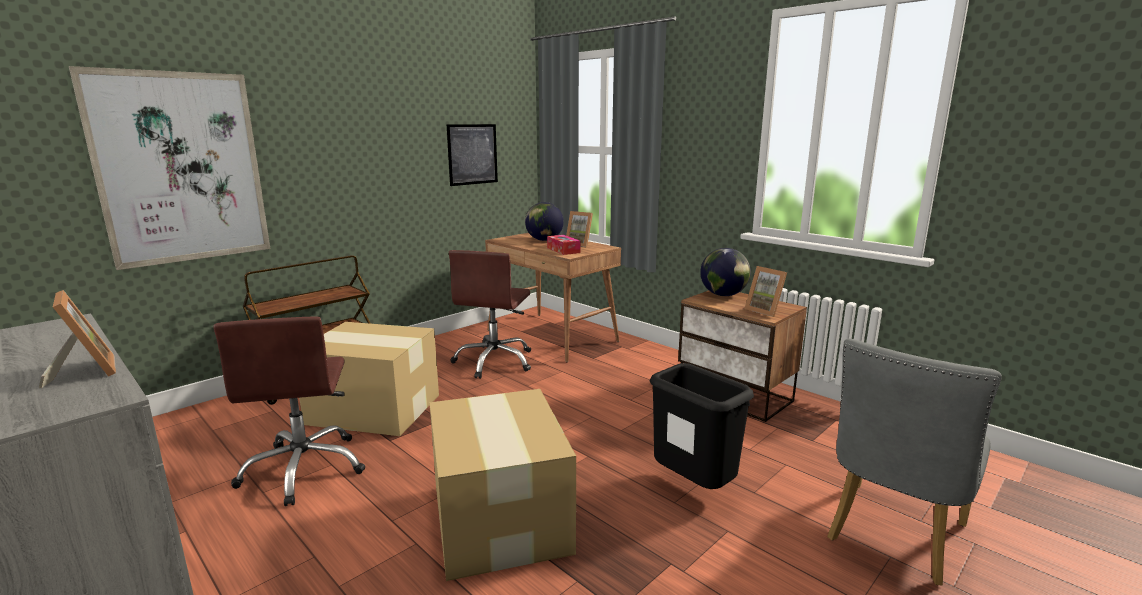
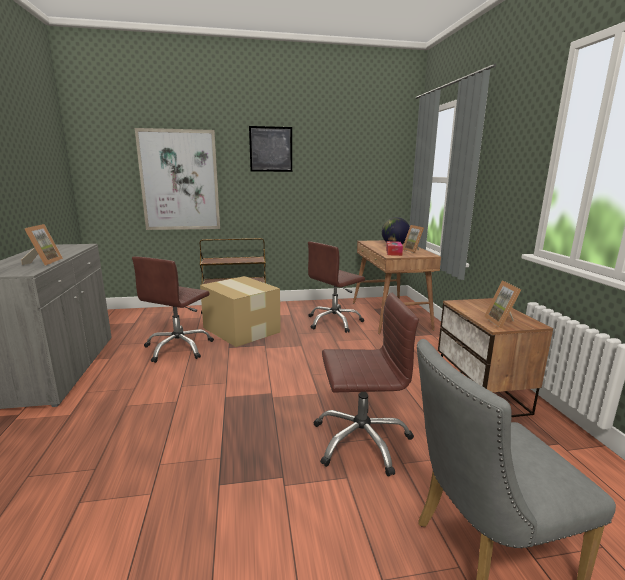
camera: 35 degrees right, 0 degrees up
(472, 154) = (360, 181): picture -> picture (271, 149)
(501, 517) = (228, 406): cardboard box -> none
(694, 487) = (361, 440): black trash can -> brown office chair
(723, 295) = (486, 304): globe -> none

